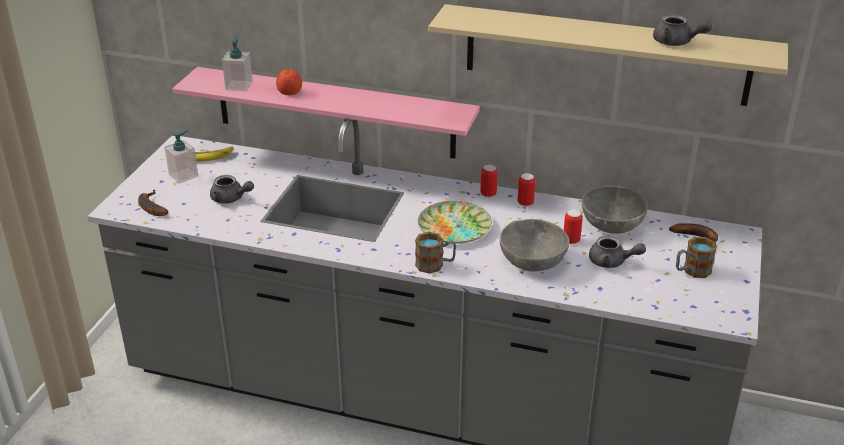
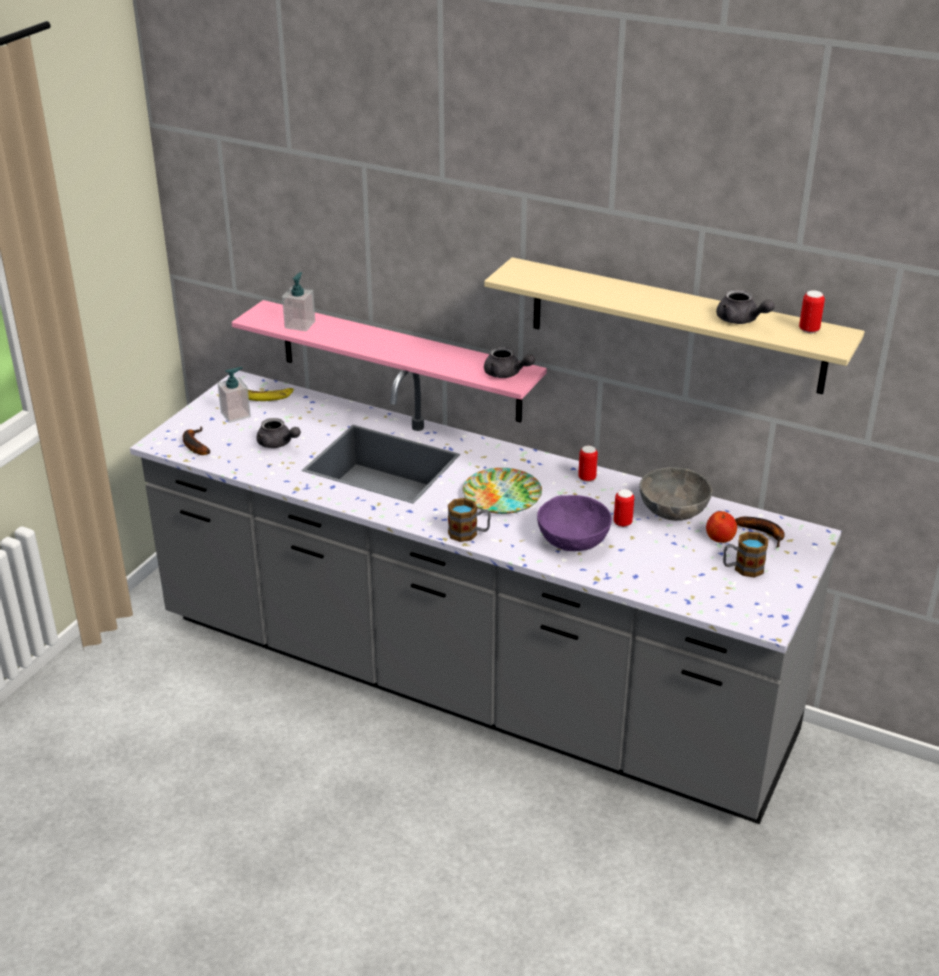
camera: 10 degrees right, 0 degrees up
(290, 92) = (350, 336): apple -> apple (720, 538)
(488, 194) = (550, 464): can -> can (809, 330)
(532, 261) = (573, 540): grey bowl -> purple bowl
(612, 262) = (658, 550): grey teapot -> grey teapot (506, 374)

